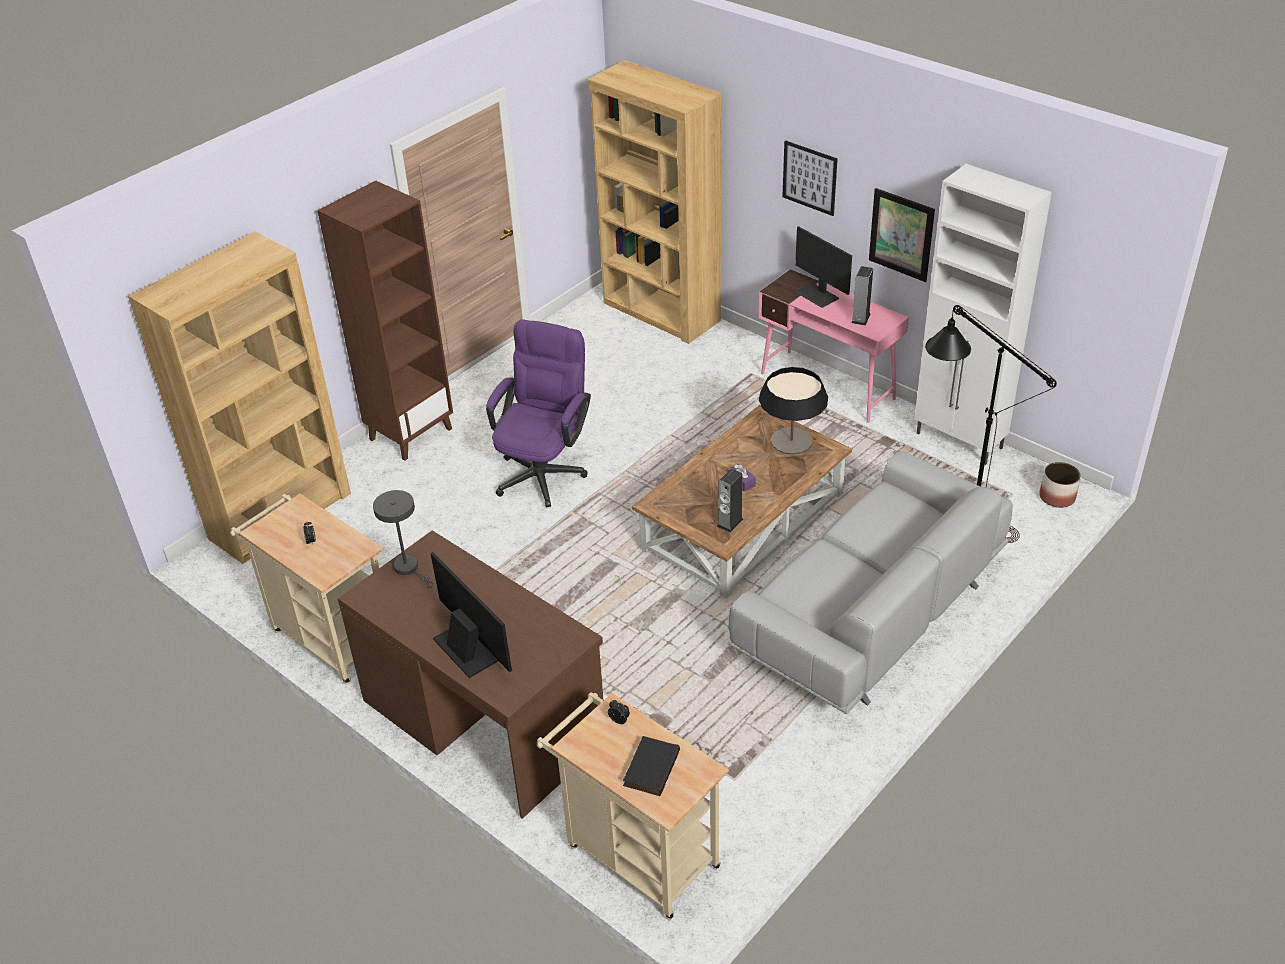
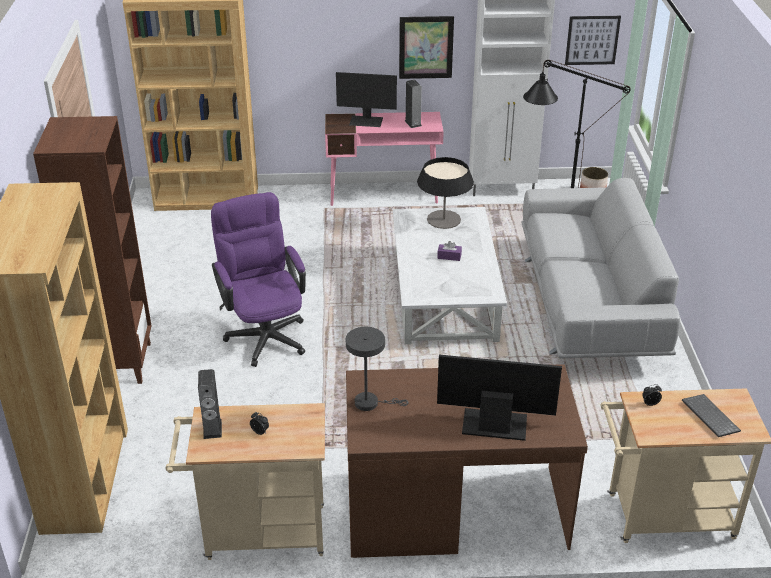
camera: 45 degrees left, 5 degrees down
(650, 767) = (708, 416): black book -> keyboard
(730, 522) = (478, 282): speaker -> speaker (212, 429)
(743, 522) = (445, 294): brown coffee table -> white coffee table
(809, 178) = (336, 29): picture -> picture (592, 40)

